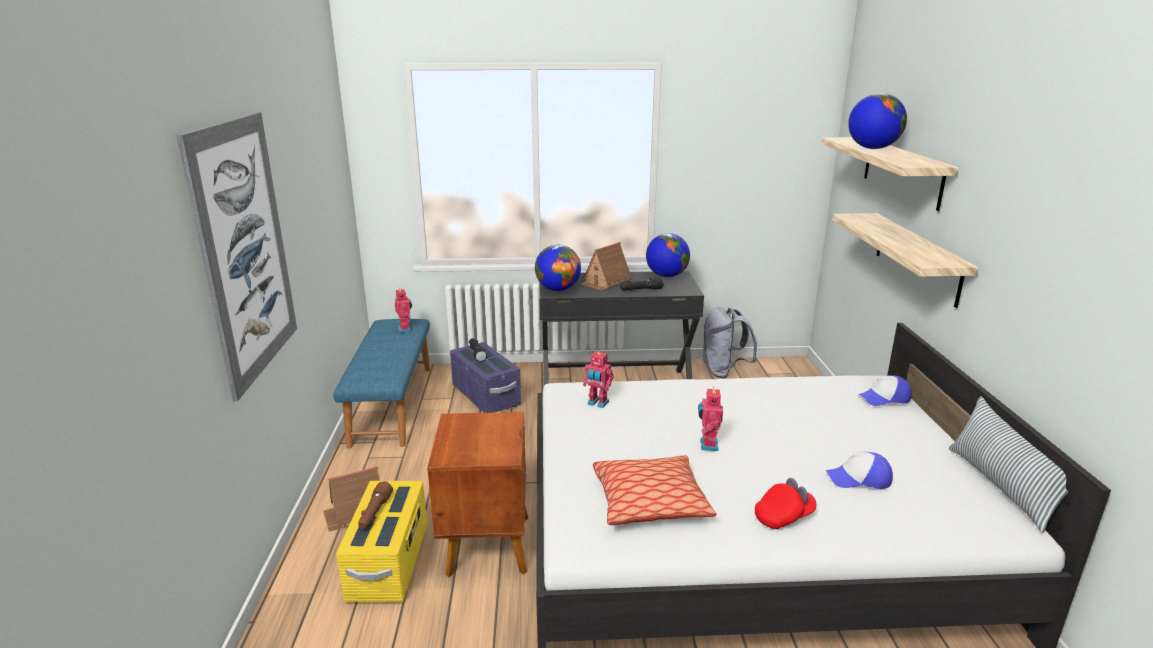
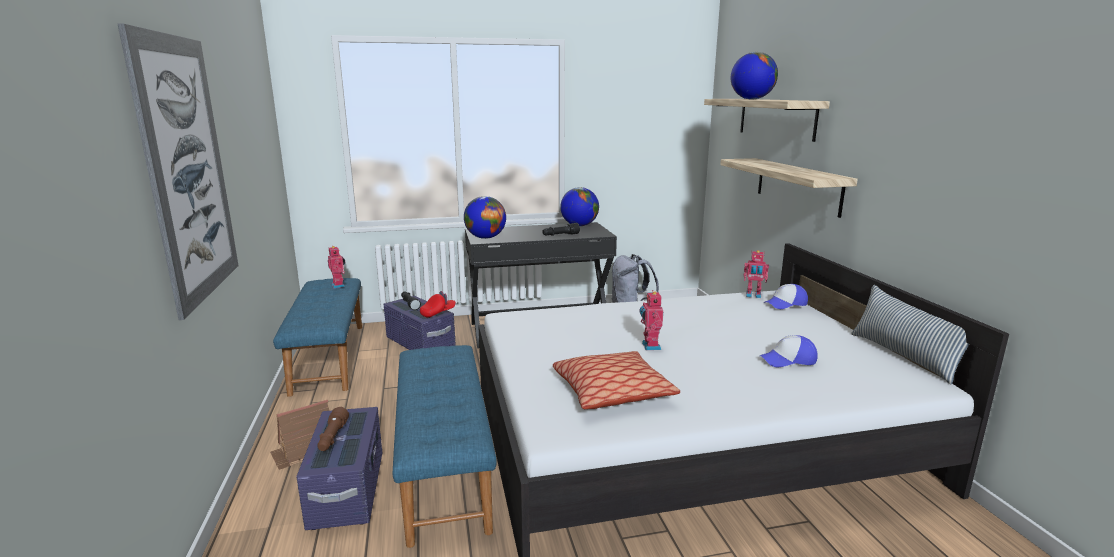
camera: 10 degrees left, 5 degrees down
(389, 562) = (348, 490): yellow storage box -> purple storage box
(486, 546) = (445, 465): brown nightstand -> blue bench
(597, 403) = (540, 324): toy robot -> toy robot (753, 295)
(605, 282) = (526, 231): toy house -> none
(784, 516) = (736, 392): red cap -> red cap (438, 313)

